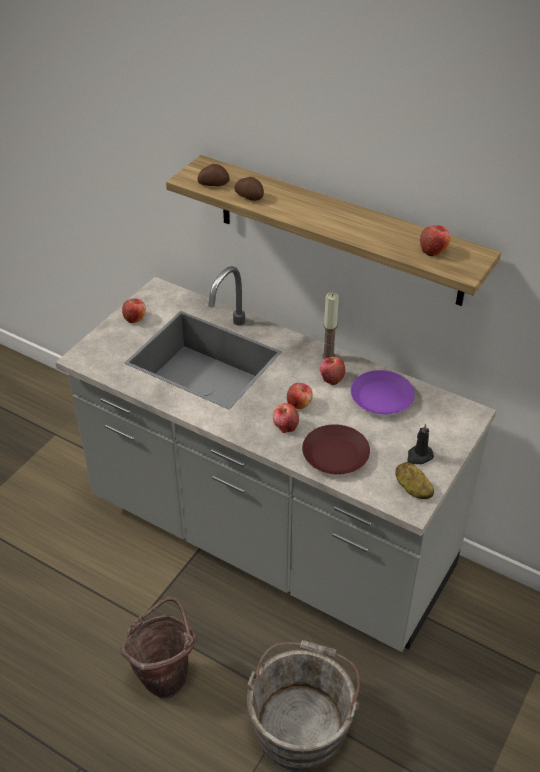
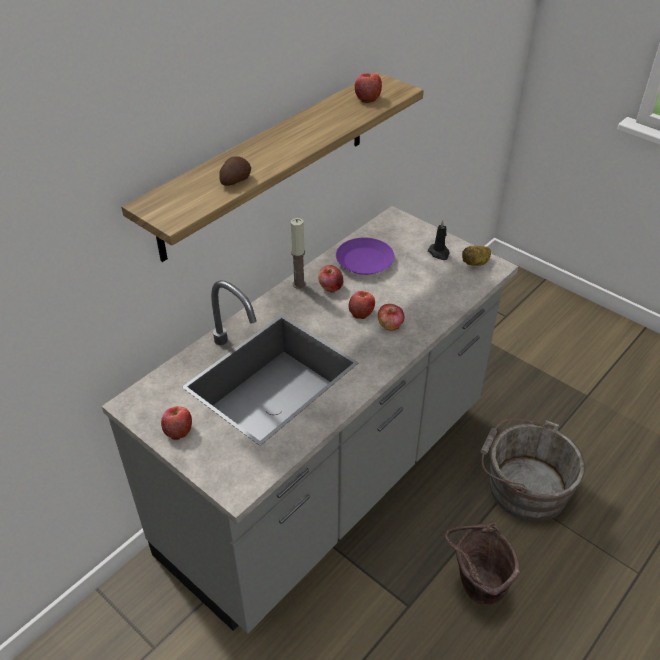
camera: 80 degrees left, 0 degrees up
(213, 184) = (195, 201): potato -> none
(336, 454) = (432, 299): brown plate -> none

